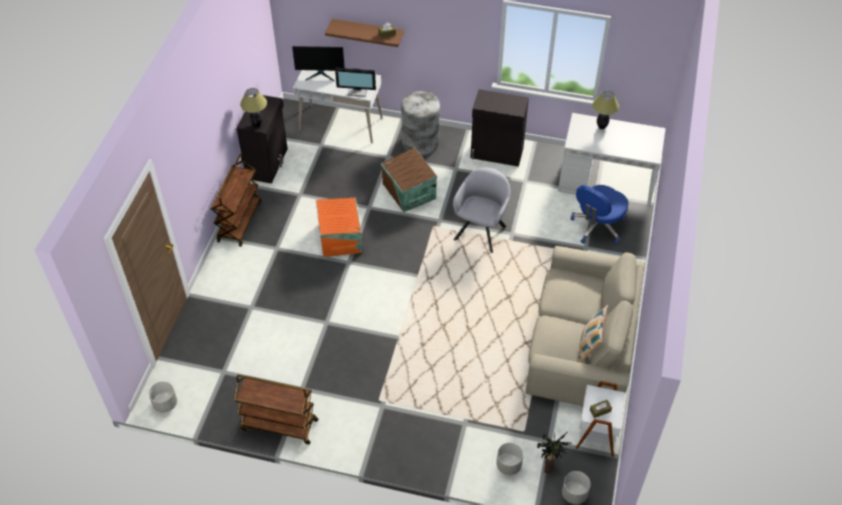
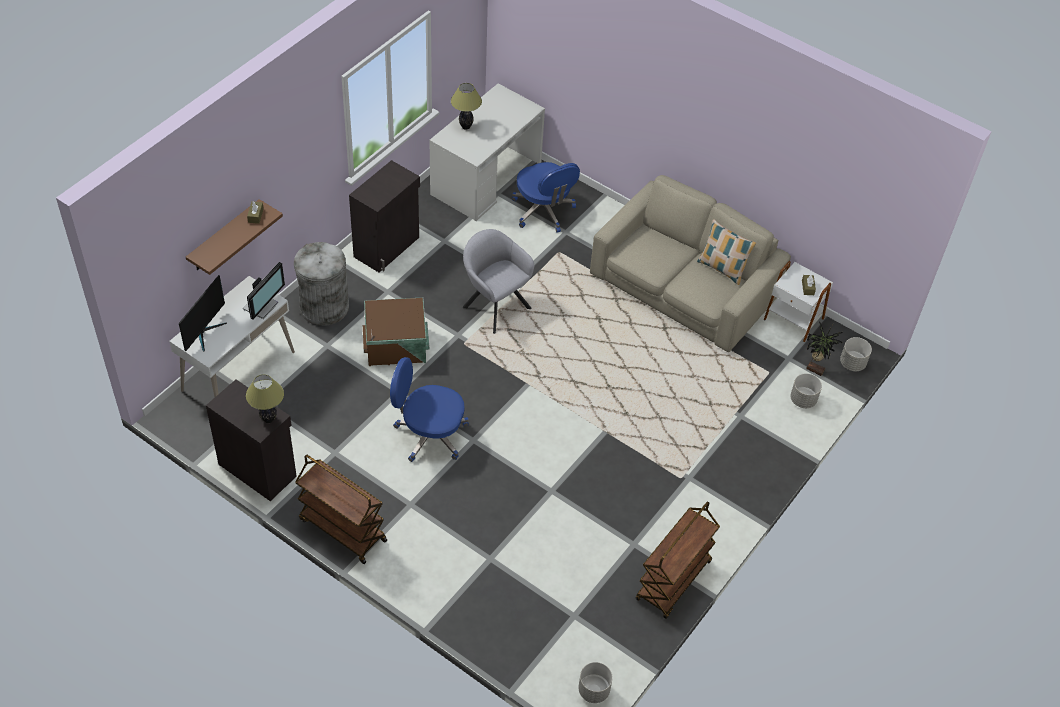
camera: 70 degrees left, 0 degrees up
(341, 237) = (429, 434): orange storage box -> blue office chair

